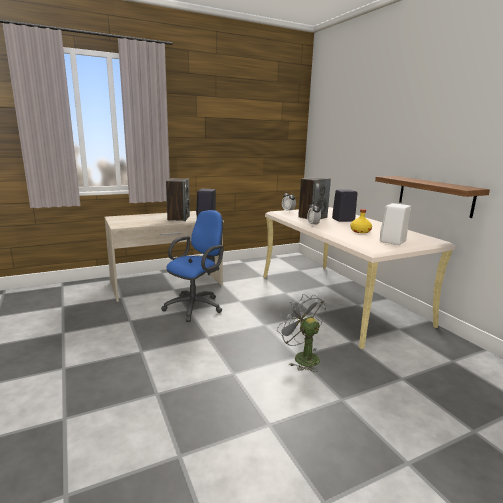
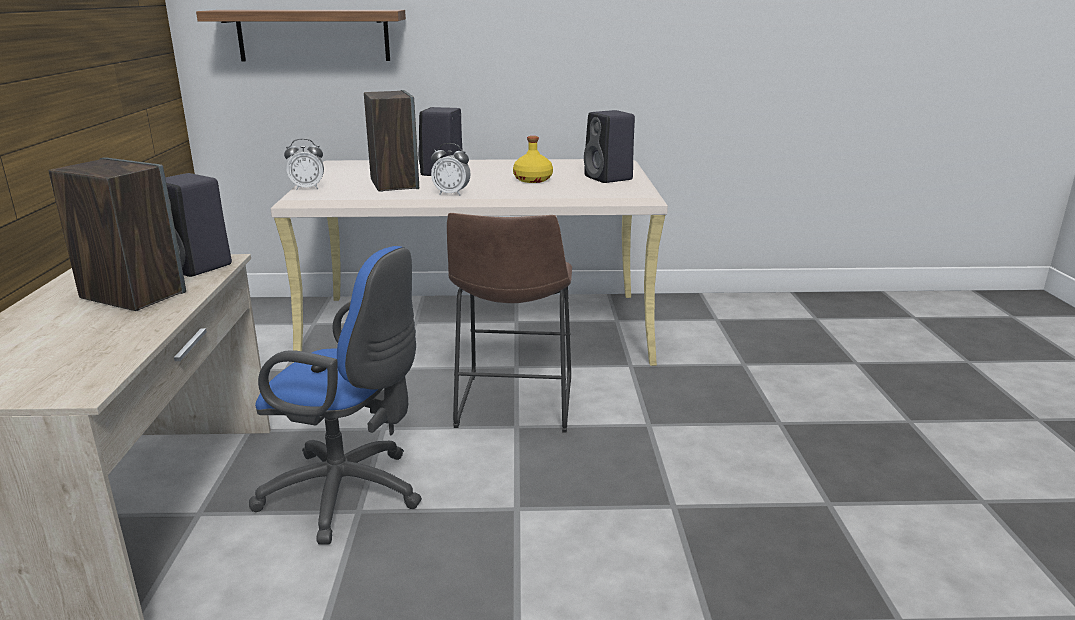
camera: 65 degrees left, 5 degrees up
(196, 306) = (350, 494): blue office chair -> blue office chair turned 135 degrees clockwise
(279, 320) = (513, 406): none -> brown stool
(301, 357) = (654, 421): grey fan -> none
(392, 241) = (609, 178): white speaker -> black speaker
(434, 195) = (582, 90): shelf -> shelf (313, 35)

